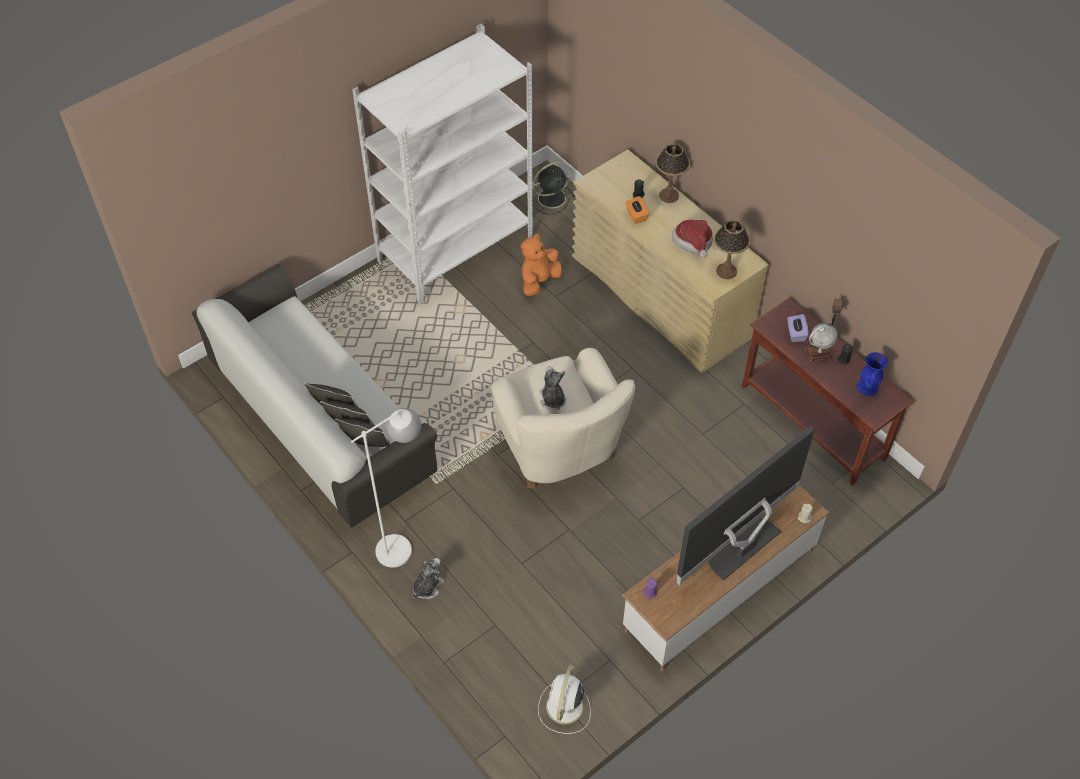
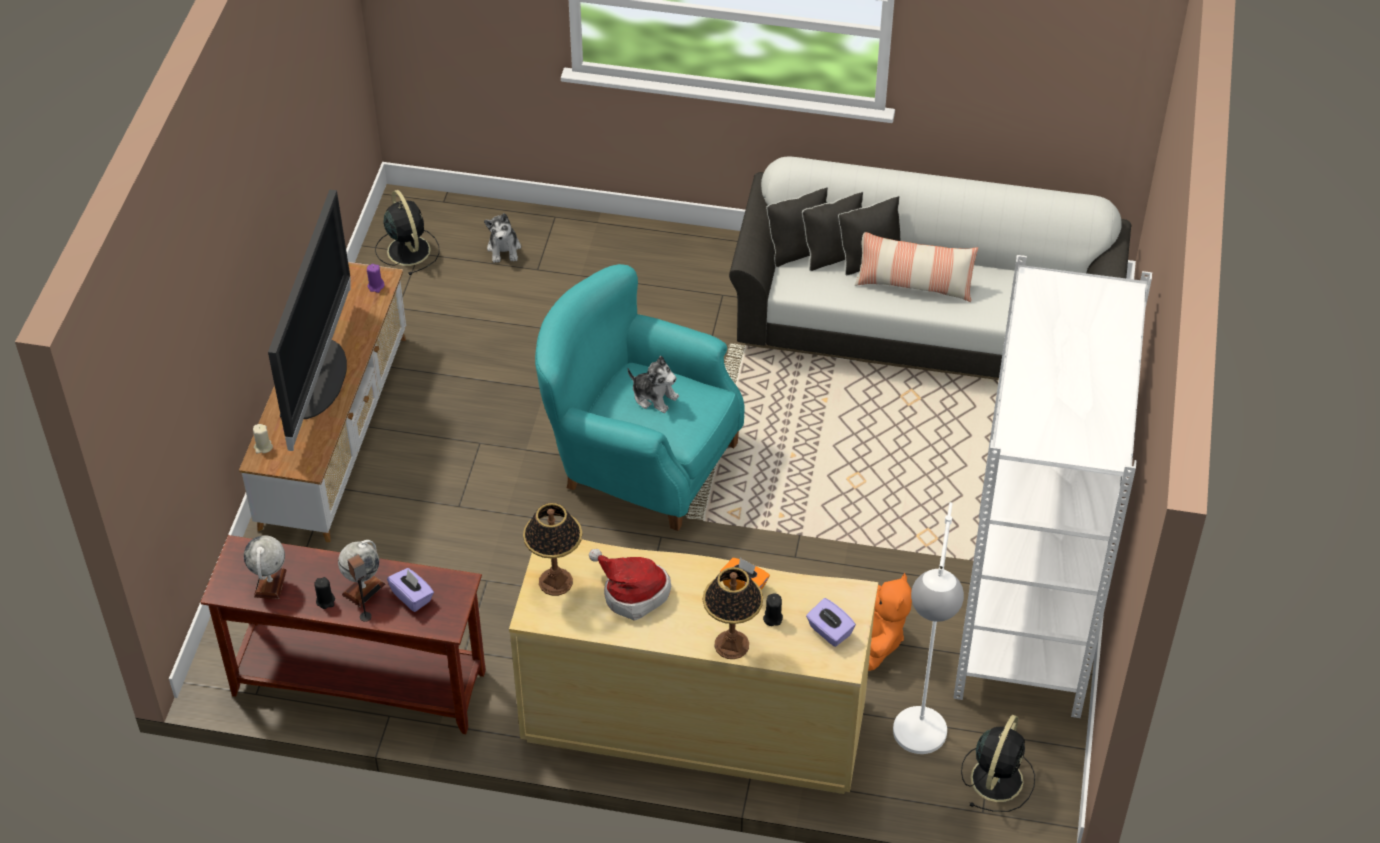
camera: 140 degrees right, 5 degrees down
(333, 380) = (914, 284): none -> pillow
(404, 544) = (699, 277): white floor lamp -> white floor lamp (917, 748)
(427, 586) = (636, 259): plush toy -> plush toy (504, 249)
(559, 447) = (640, 460): beige armchair -> turquoise armchair
(564, 708) = (408, 249): white fan -> black fan
(618, 175) = (829, 631): none -> purple tissue box
(868, 387) = (270, 583): blue vase -> globe

